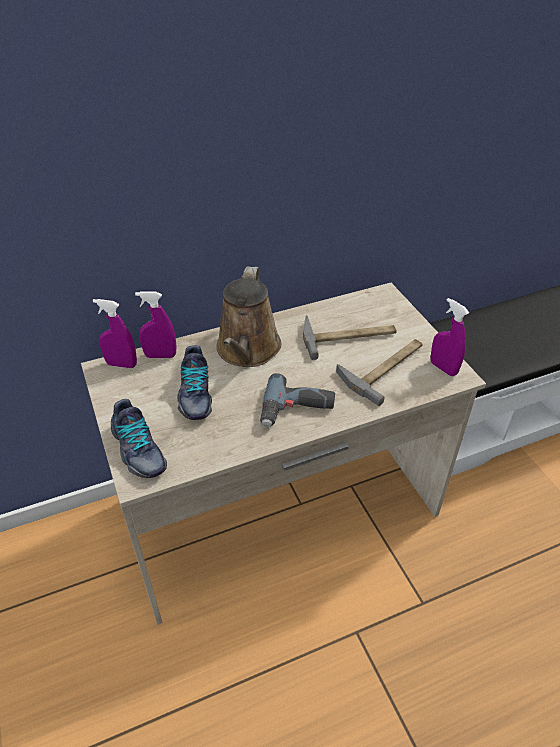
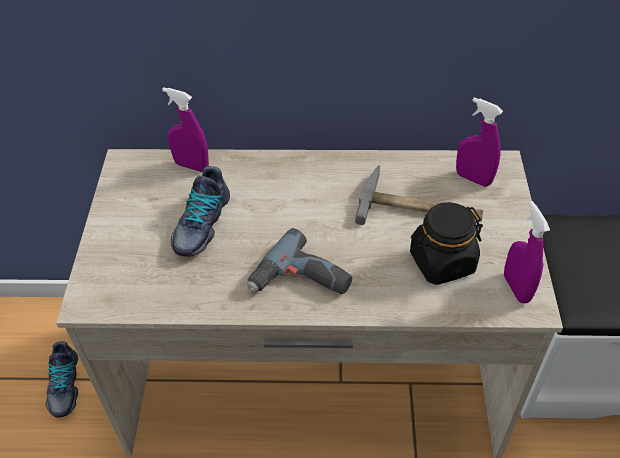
camera: 25 degrees right, 5 degrees up
(121, 364) = (146, 164): purple spray bottle -> purple spray bottle (473, 178)
(138, 450) = (106, 269): shoe -> shoe (64, 385)
(247, 350) = (289, 189): brown watering can -> none
(385, 367) = (442, 262): hammer -> black jar

